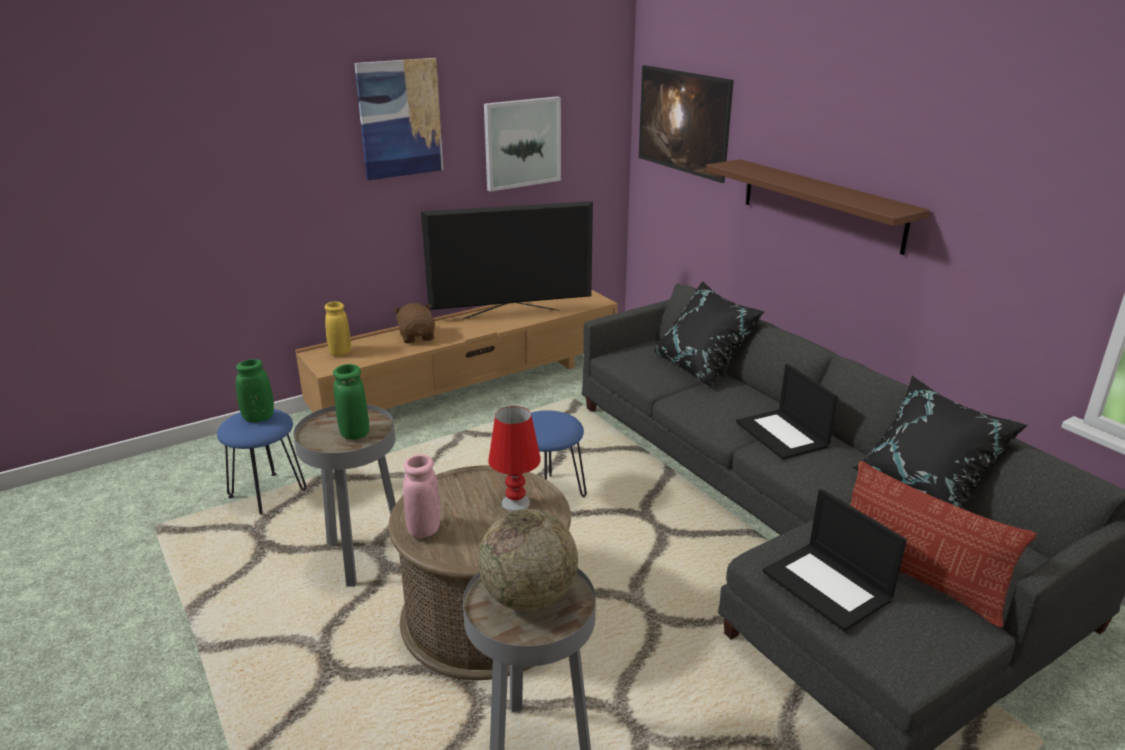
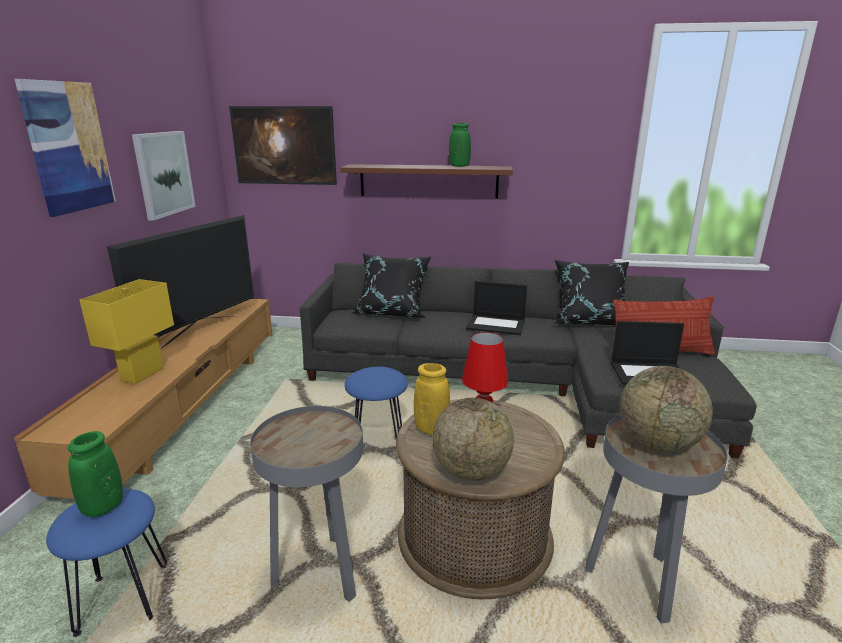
camera: 50 degrees left, 5 degrees down
(340, 353) = (80, 417): yellow vase -> yellow vase (431, 429)
(354, 433) = (321, 435): green vase -> green vase (459, 166)
(417, 337) = (142, 374): brown plush toy -> yellow table lamp
(424, 529) = (471, 471): pink vase -> globe

